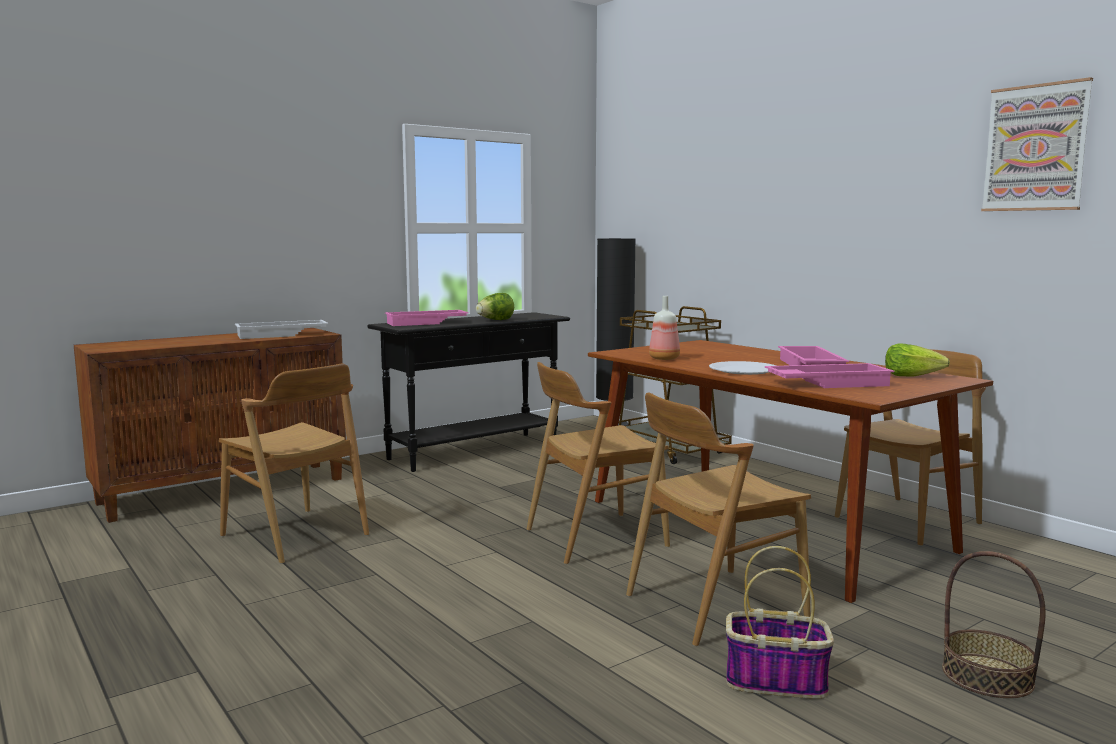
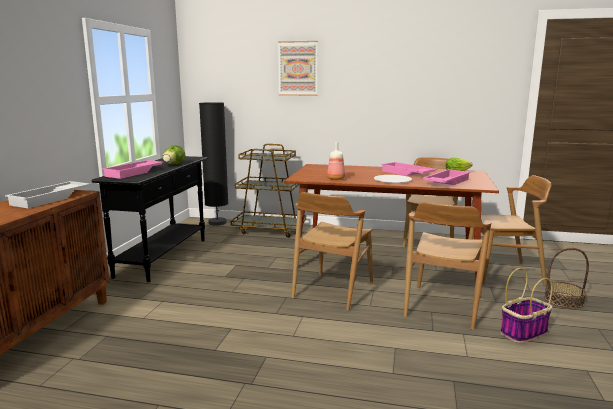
camera: 40 degrees left, 5 degrees up
(295, 535) = (158, 353): brown chair -> brown chair (503, 273)
(1035, 148) = (472, 60): picture -> picture (298, 68)

